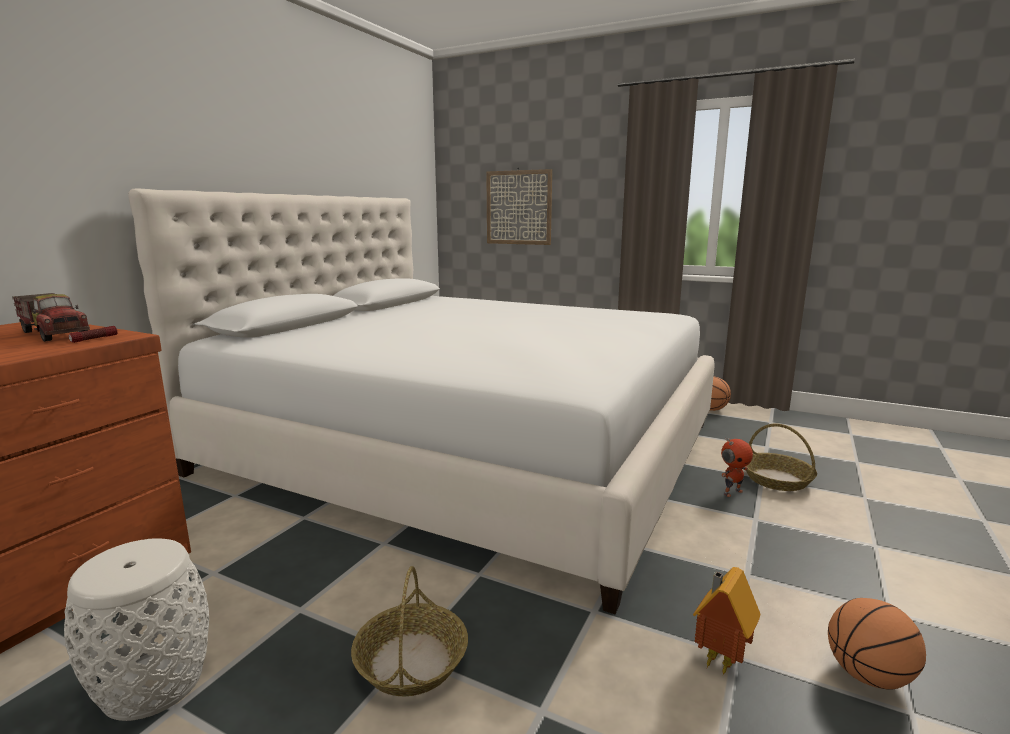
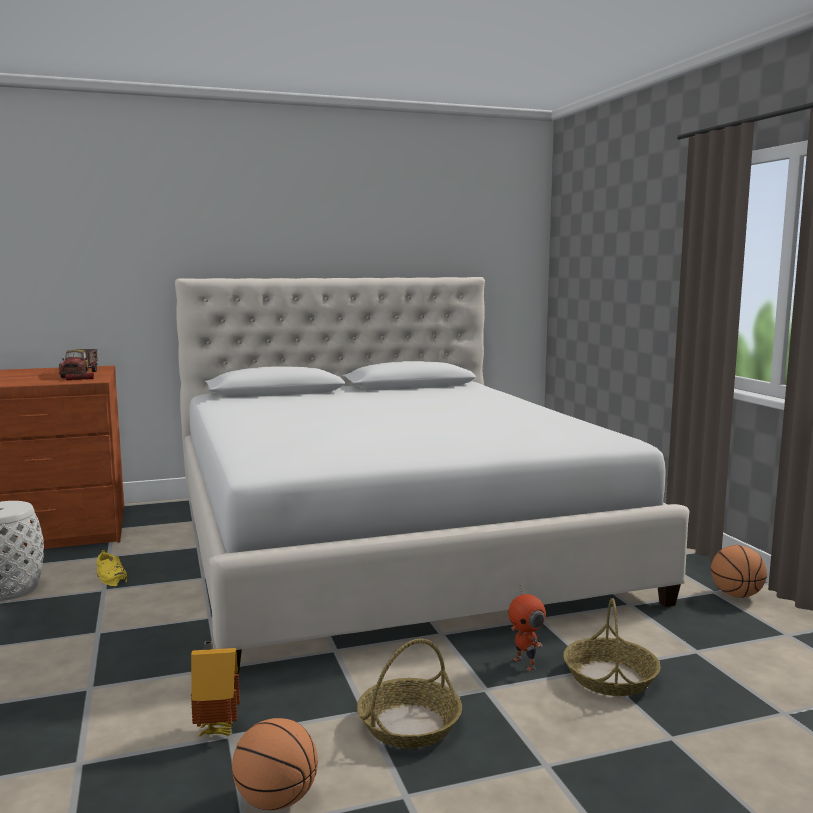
camera: 45 degrees right, 5 degrees down
(273, 591) = (111, 576): none -> yellow shoe
(411, 662) = (92, 636): basket -> basket (409, 725)
(518, 206) = (605, 287): picture -> none
(732, 492) = (526, 663): toy robot -> toy robot turned 45 degrees clockwise

